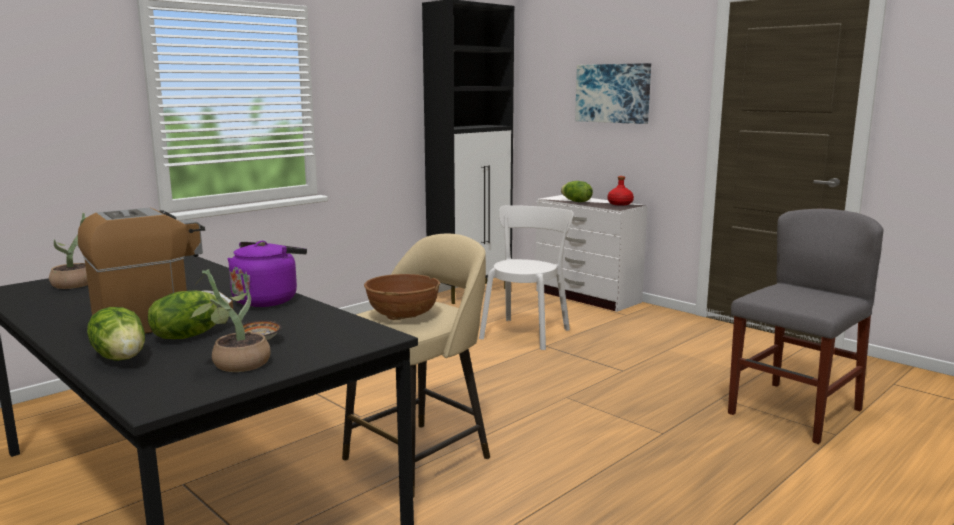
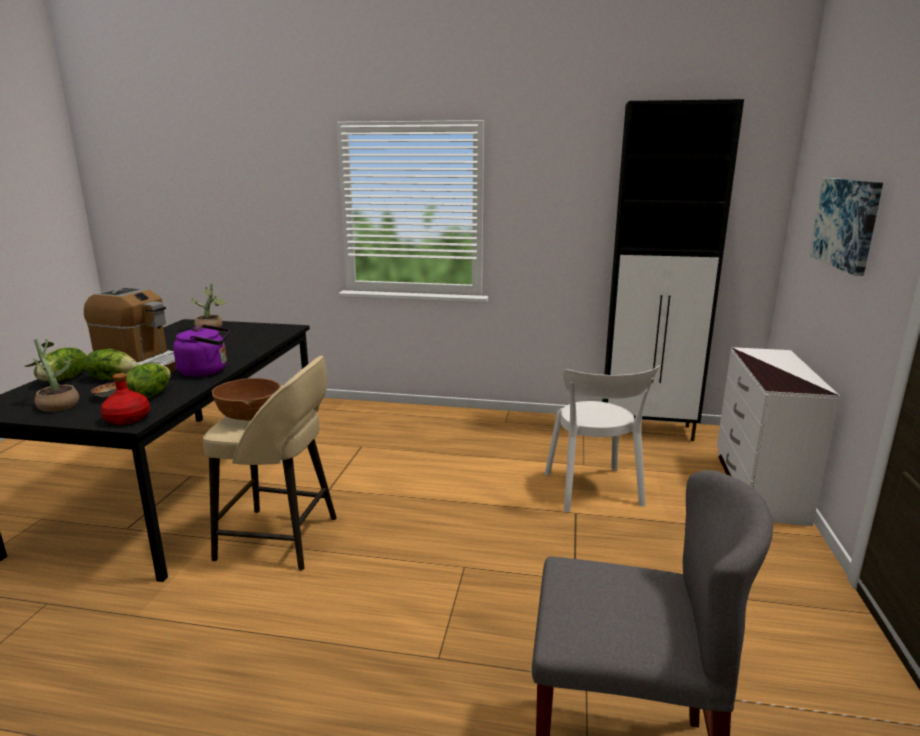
camera: 55 degrees right, 5 degrees up
(526, 332) = (594, 491): white chair -> white chair turned 90 degrees clockwise
(576, 201) = (761, 363): lettuce -> lettuce (148, 396)
(619, 204) = (805, 382): red bottle -> red bottle (127, 418)

